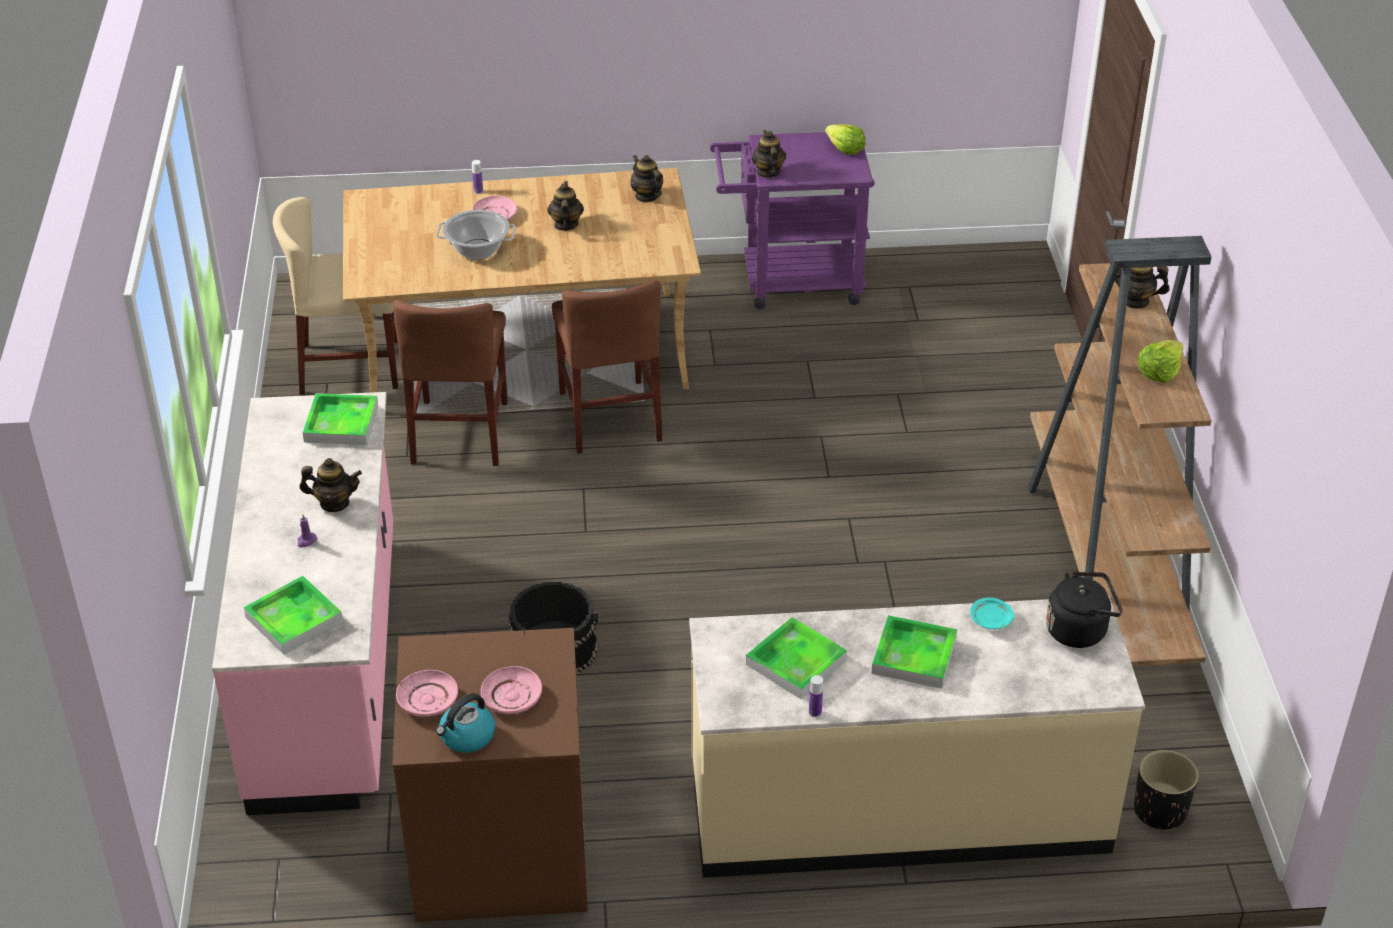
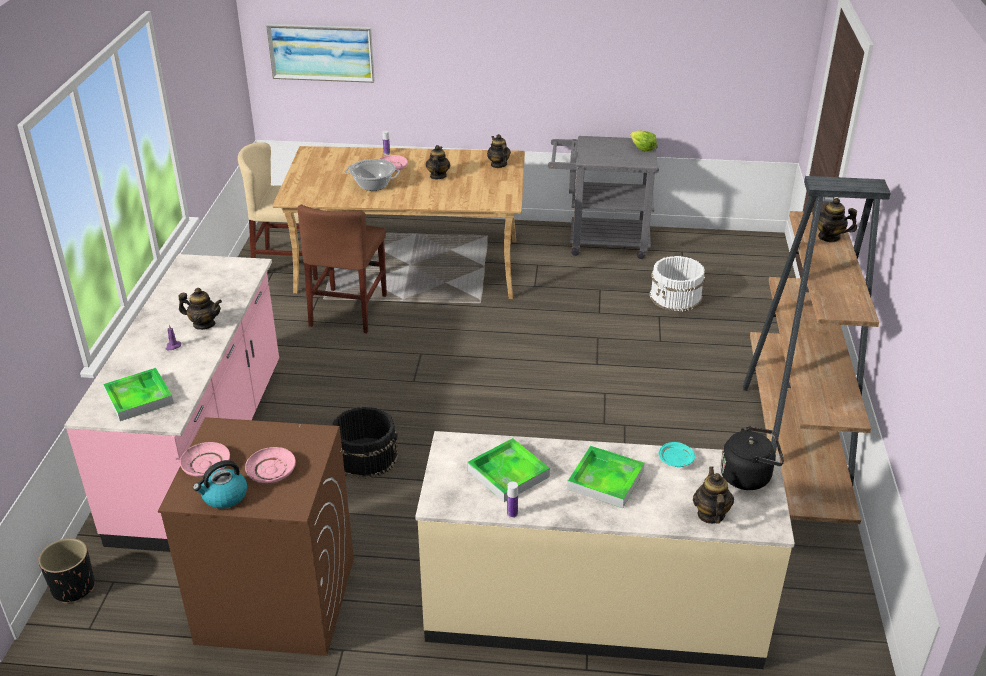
camera: 10 degrees right, 5 degrees down
(341, 423) = (232, 275): tray -> none
(362, 48) = (321, 52): none -> picture
(609, 416) = (453, 310): brown chair -> none
(768, 172) = (585, 156): teapot -> teapot (710, 514)
(790, 282) = (600, 241): purple cart -> grey cart
(915, 361) = (676, 297): none -> white bucket
(1159, 372) = (840, 285): lettuce -> none
(1159, 811) = (808, 640): black planter -> black planter (73, 587)

